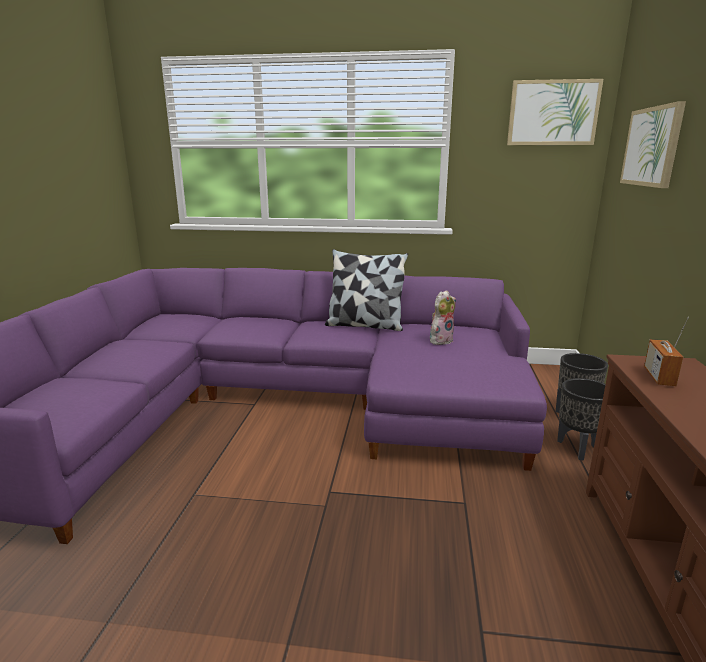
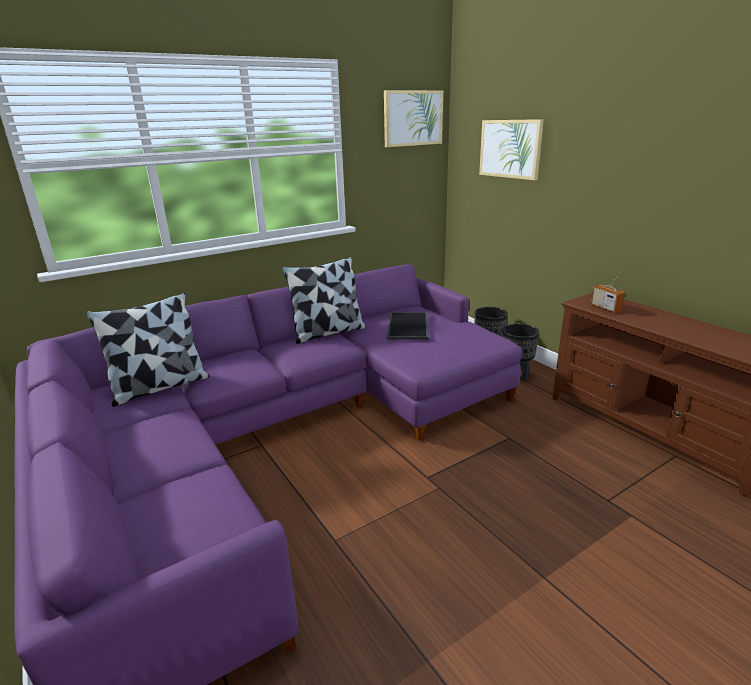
camera: 40 degrees left, 5 degrees up
(194, 324) = (159, 387): none -> pillow
(440, 340) = (409, 326): plush toy -> tray

